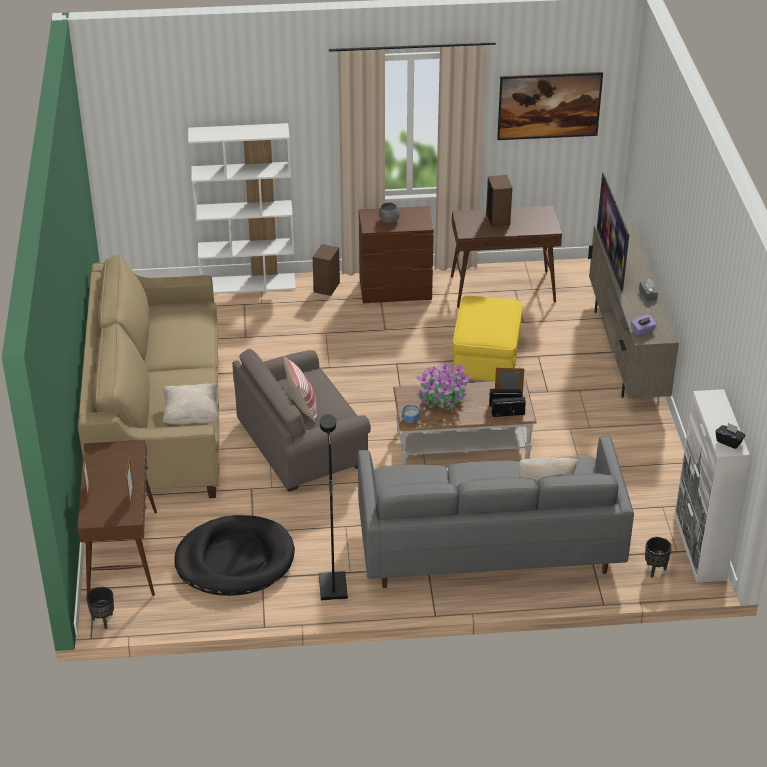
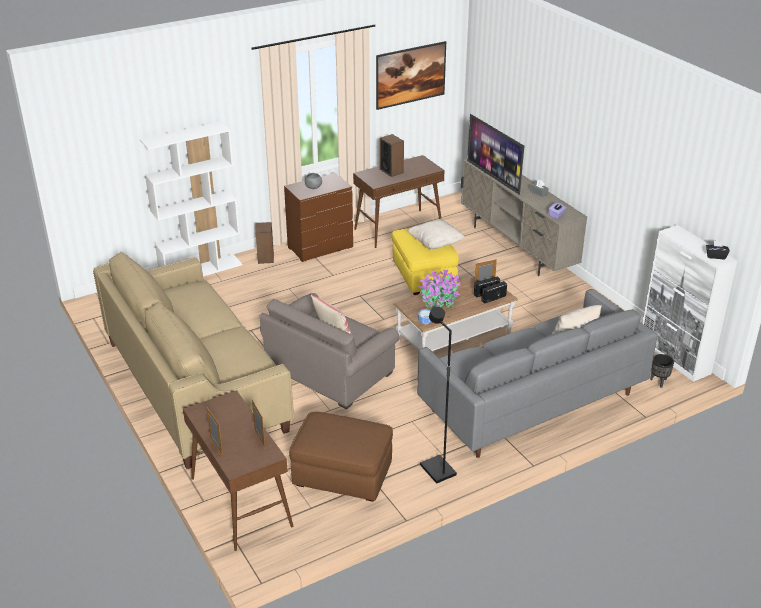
camera: 25 degrees left, 5 degrees down
(103, 620) = (261, 563): black planter -> none
(191, 416) = (252, 364): beige pillow -> beige pillow (435, 244)
(235, 560) = (342, 475): black dog bed -> brown ottoman

